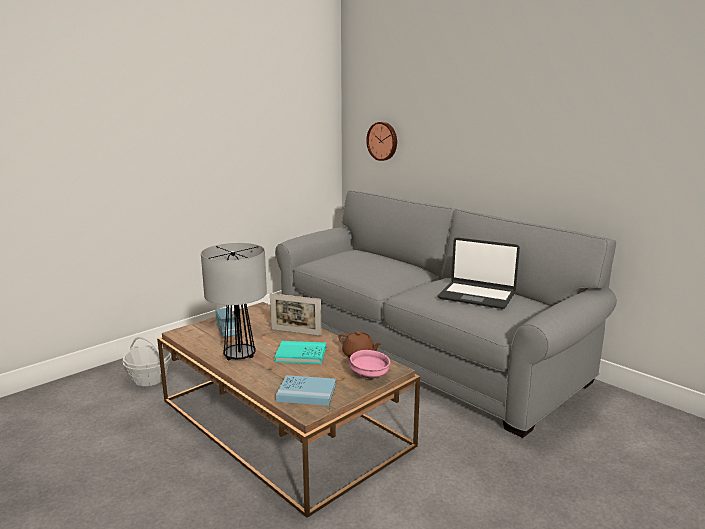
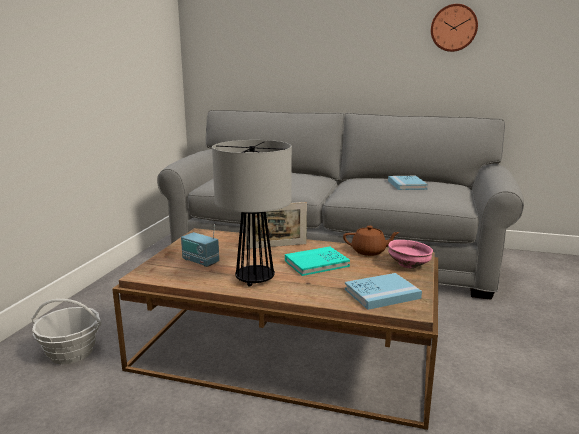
camera: 30 degrees left, 0 degrees up
(383, 141) = (239, 57): wall clock -> wall clock (453, 28)
(477, 296) = (406, 185): laptop -> blue book

